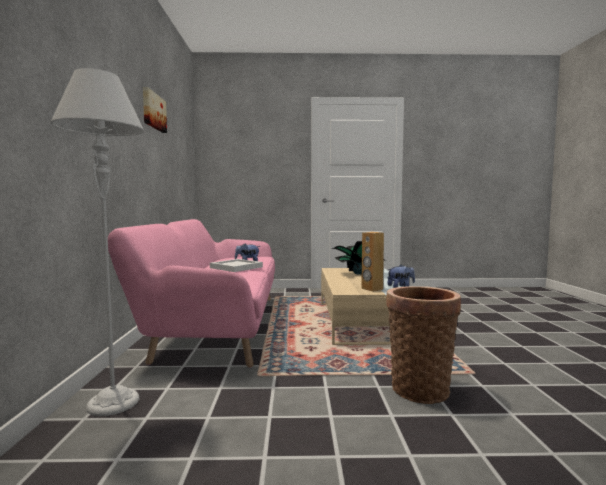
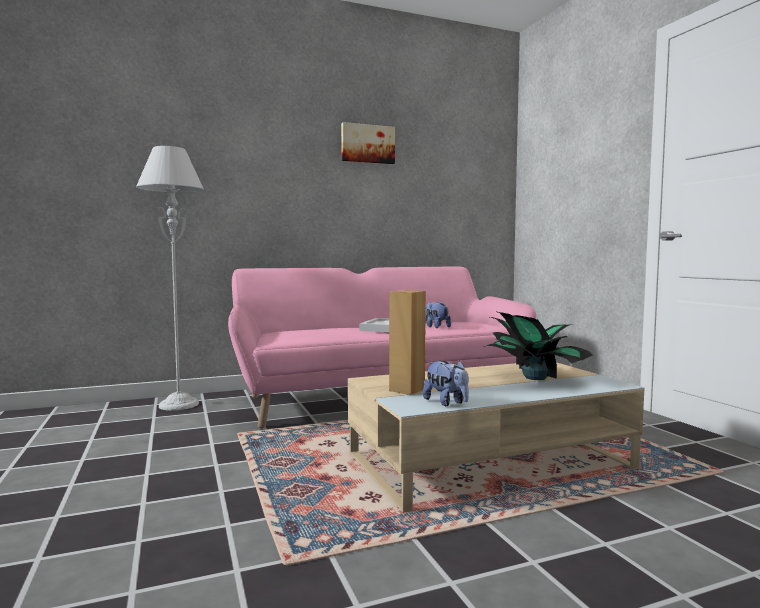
camera: 70 degrees right, 0 degrees up
(420, 387) = (219, 517): basket -> none

